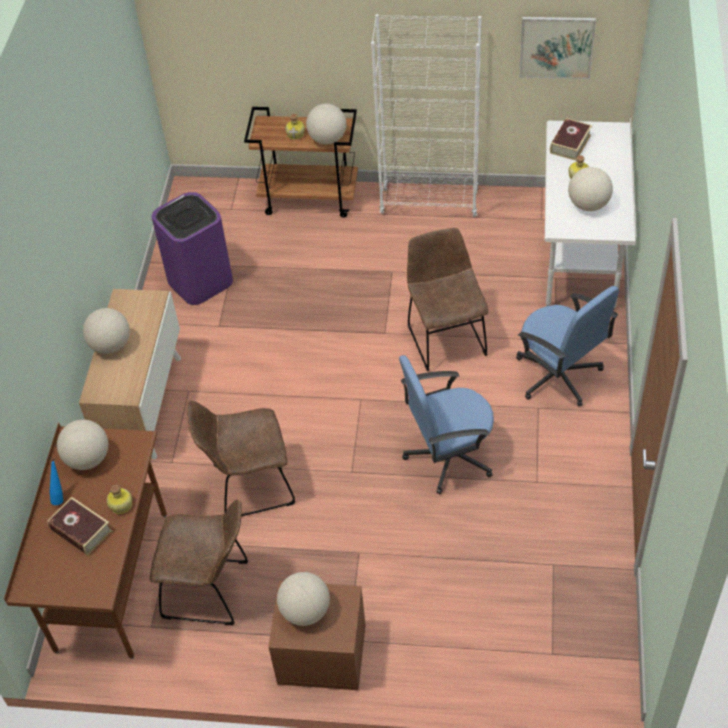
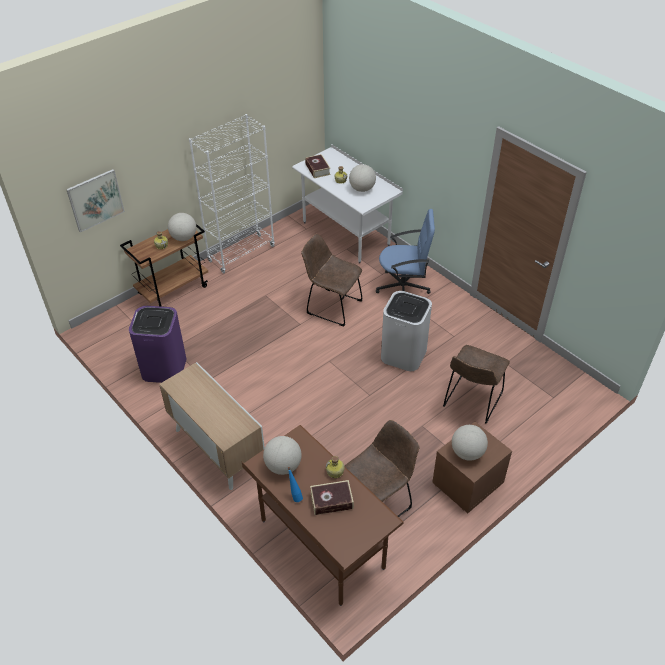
camera: 50 degrees left, 5 degrees down
(111, 345) = (200, 411): globe -> none
(249, 486) = (329, 441): brown chair -> brown chair (471, 402)
(448, 456) = (403, 354): blue office chair -> white trash can
(556, 47) = (284, 118): picture -> picture (95, 200)

